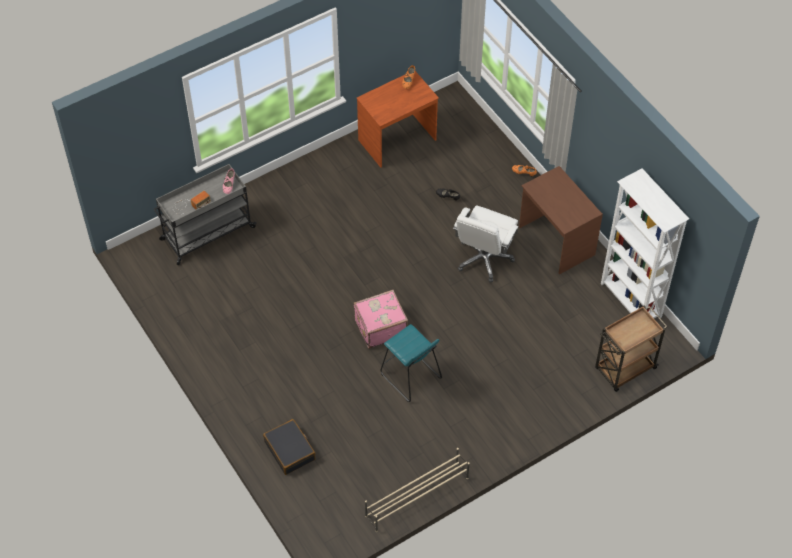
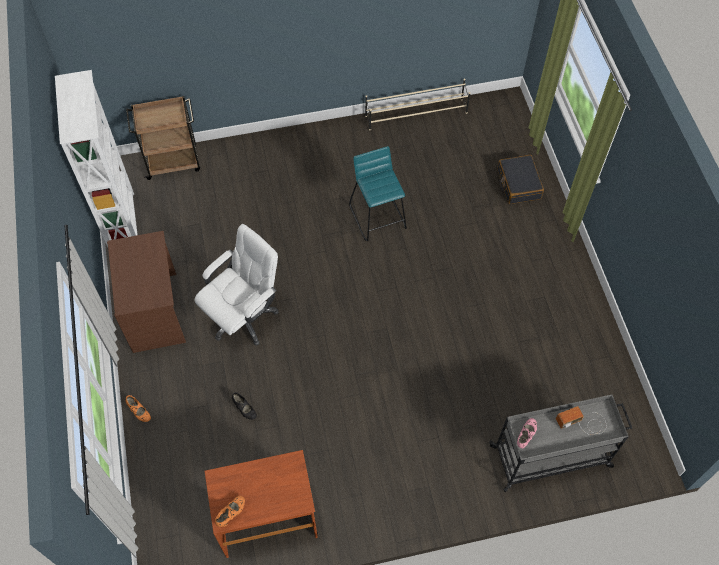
camera: 160 degrees left, 5 degrees up
(380, 327) = (388, 275): pink suitcase -> none

